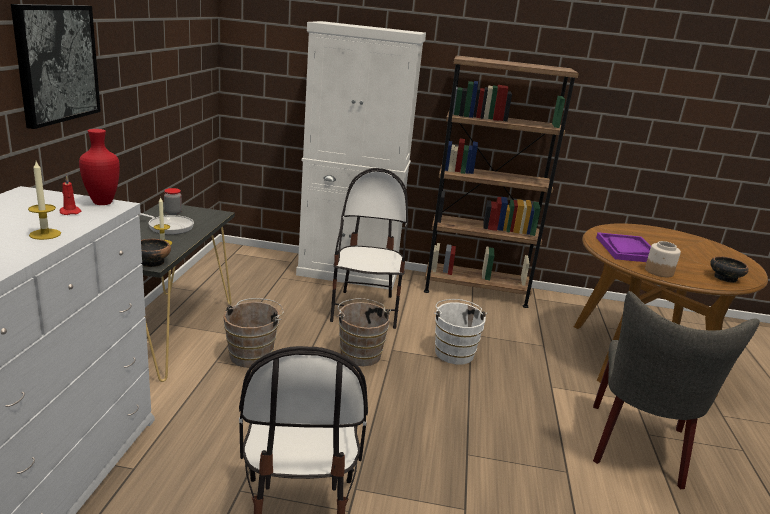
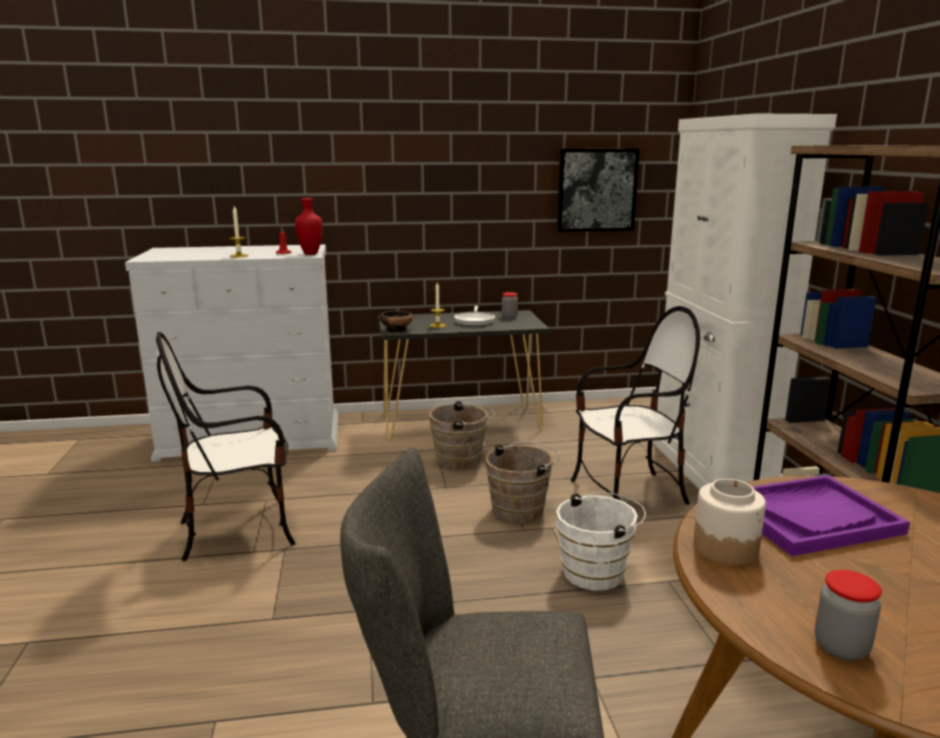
camera: 75 degrees right, 5 degrees down
(57, 63) = (391, 164): picture -> picture (596, 190)
(724, 278) = (841, 647): bowl -> jar

